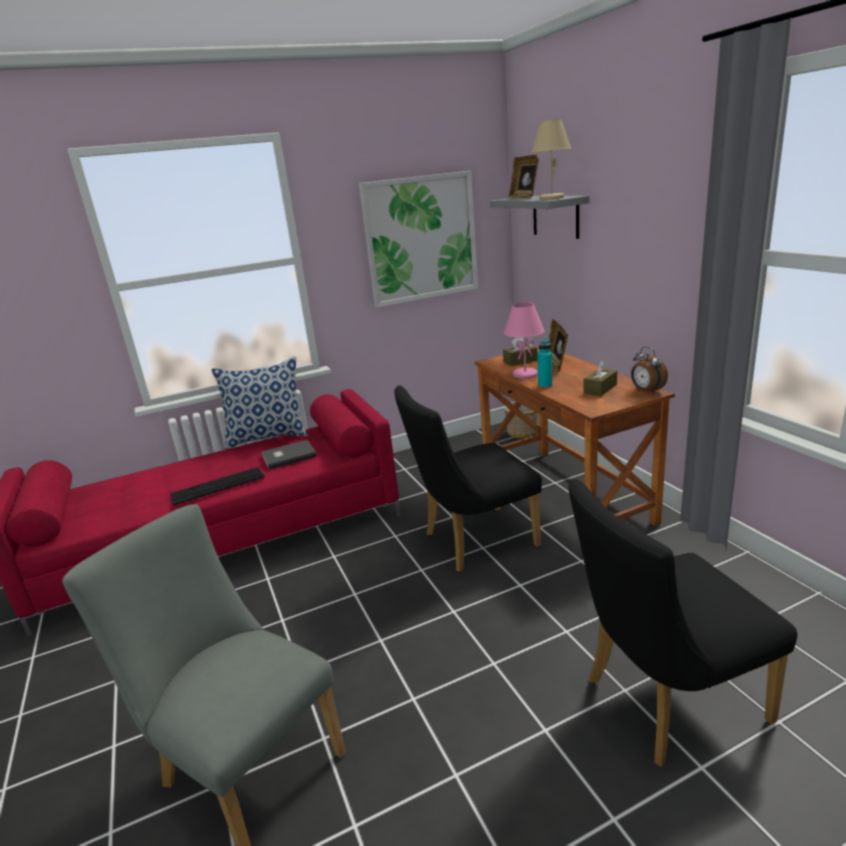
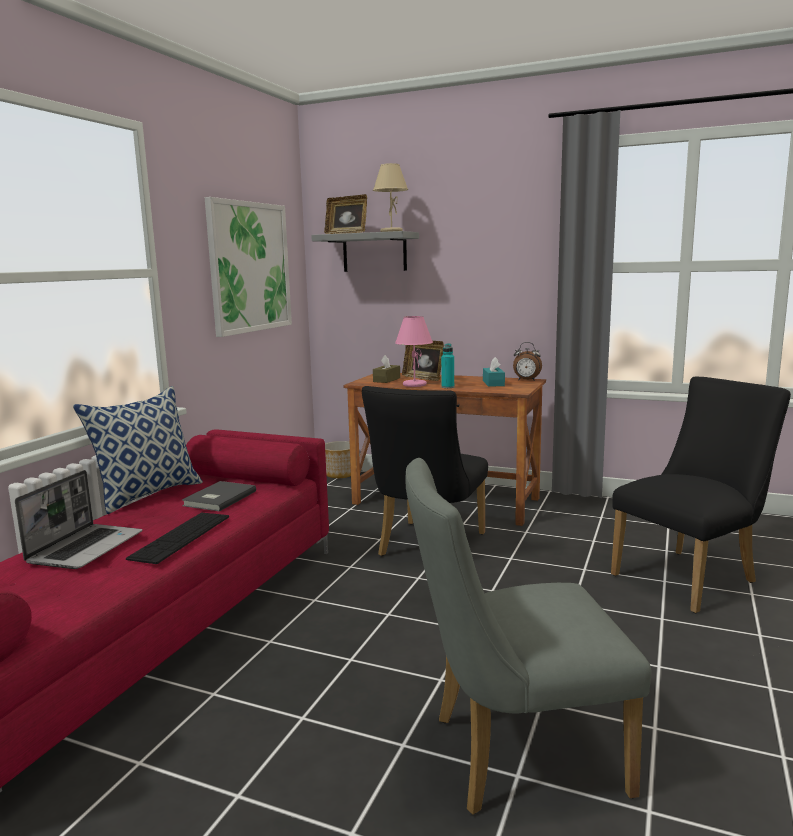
camera: 45 degrees left, 10 degrees down
(173, 476) = (86, 547): none -> laptop
(600, 389) = (493, 383): brown tissue box -> turquoise tissue box
(663, 702) = (690, 577): black chair -> black chair turned 150 degrees counterclockwise

